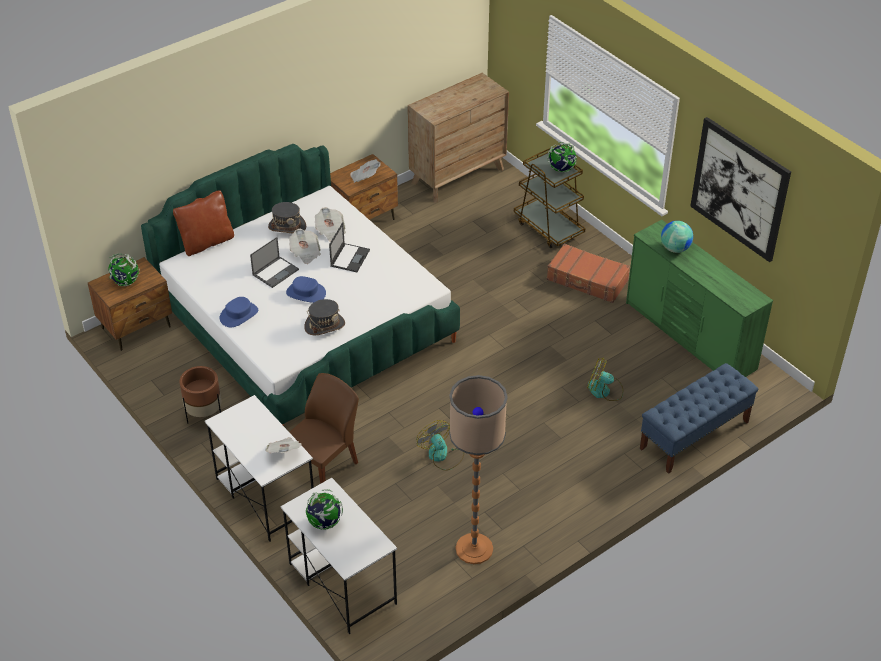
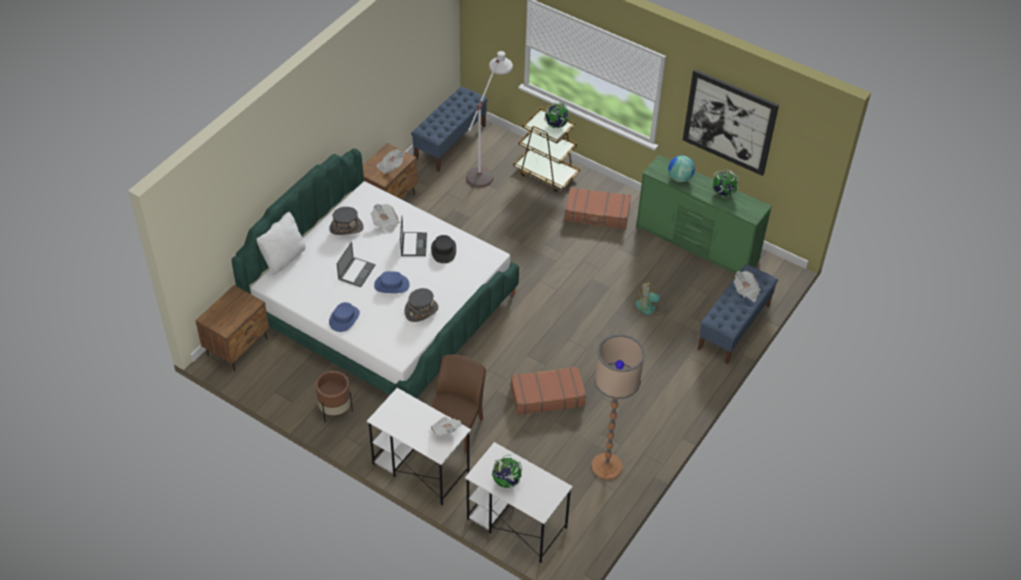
camera: 20 degrees left, 5 degrees up
(125, 282) = (229, 312): globe -> globe (723, 193)
(206, 242) = (283, 258): brown pillow -> white pillow
(305, 253) = (373, 248): newspaper -> newspaper (746, 291)
(379, 271) = (443, 250): none -> black hat
(441, 456) = (547, 395): fan -> brown suitcase
(457, 176) = (450, 142): brown dresser -> blue bench
(487, 206) = (487, 165): none -> white floor lamp

